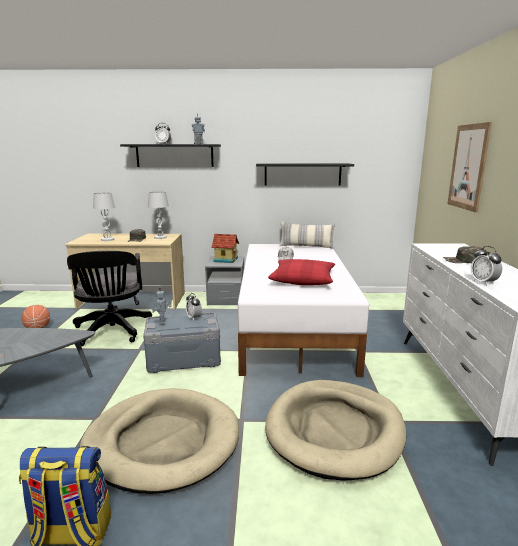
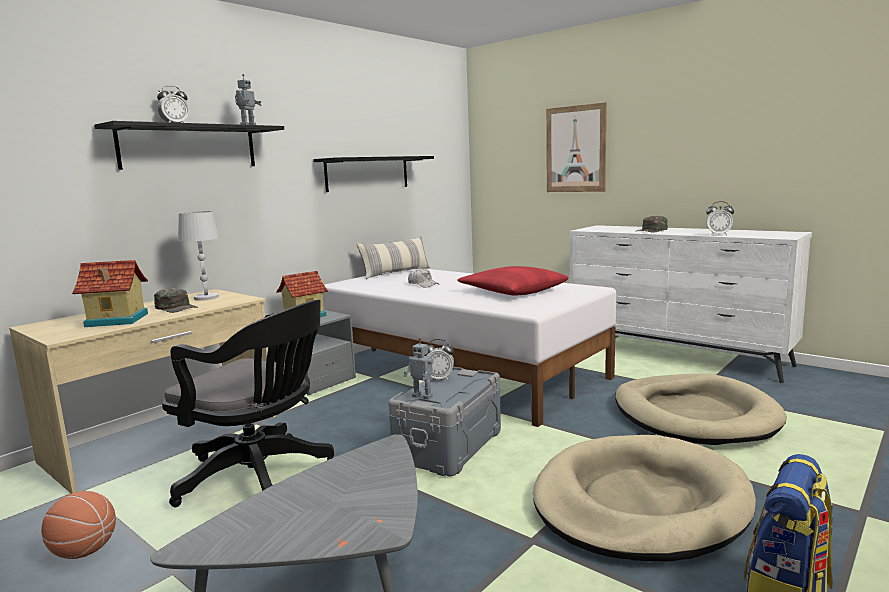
camera: 50 degrees left, 5 degrees down
(107, 239) = (117, 320): white table lamp -> toy house

